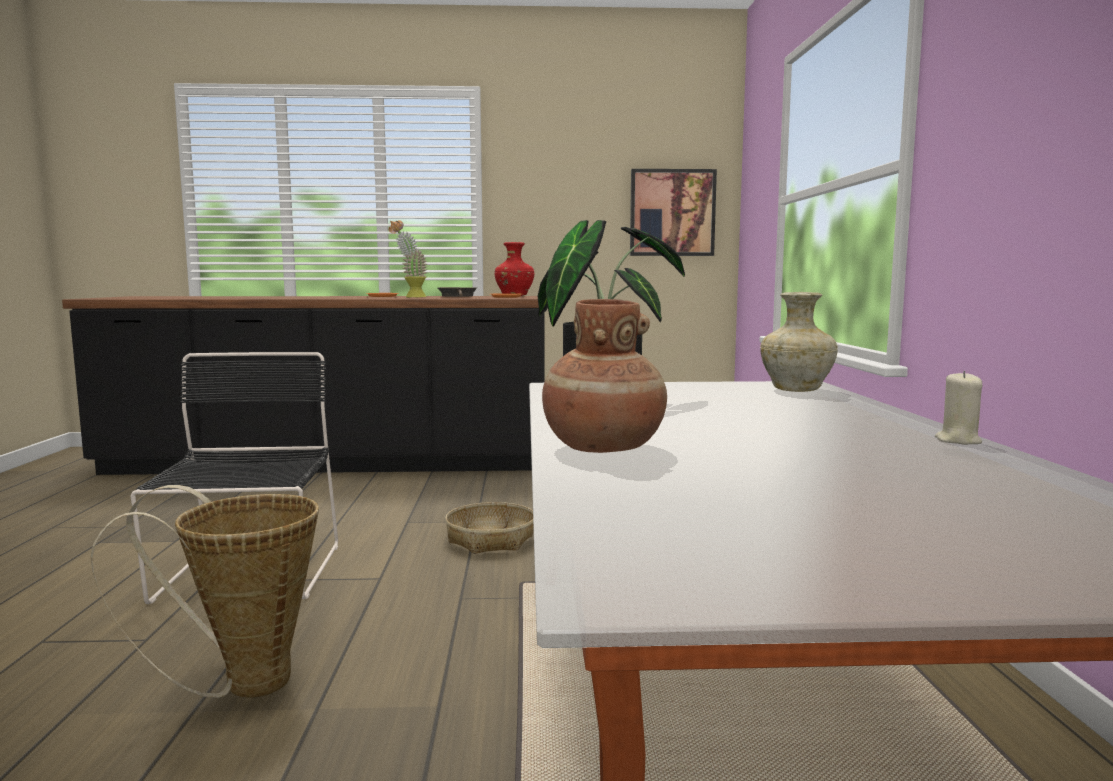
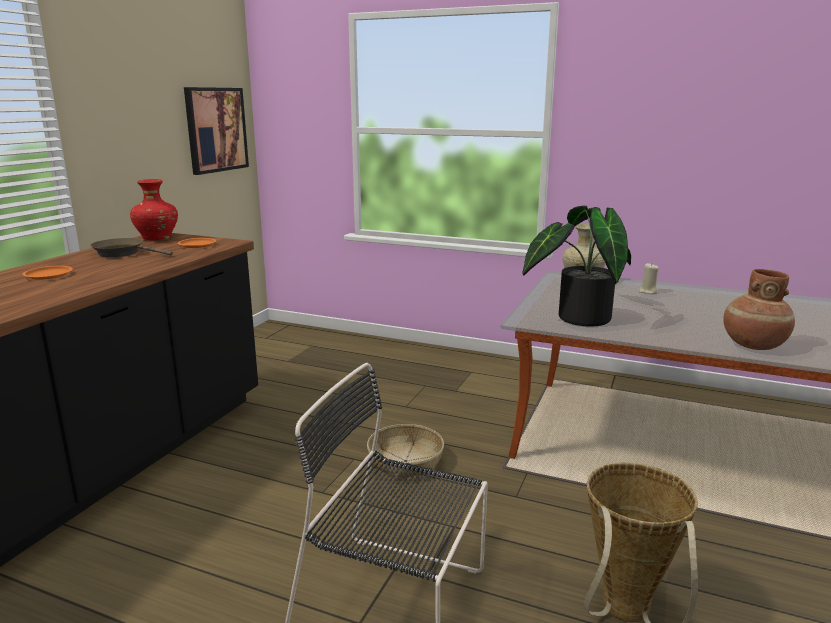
camera: 65 degrees left, 10 degrees up
(410, 297) = (104, 268): potted plant -> none
(958, 441) = (733, 292): beige candle -> beige candle (648, 291)

